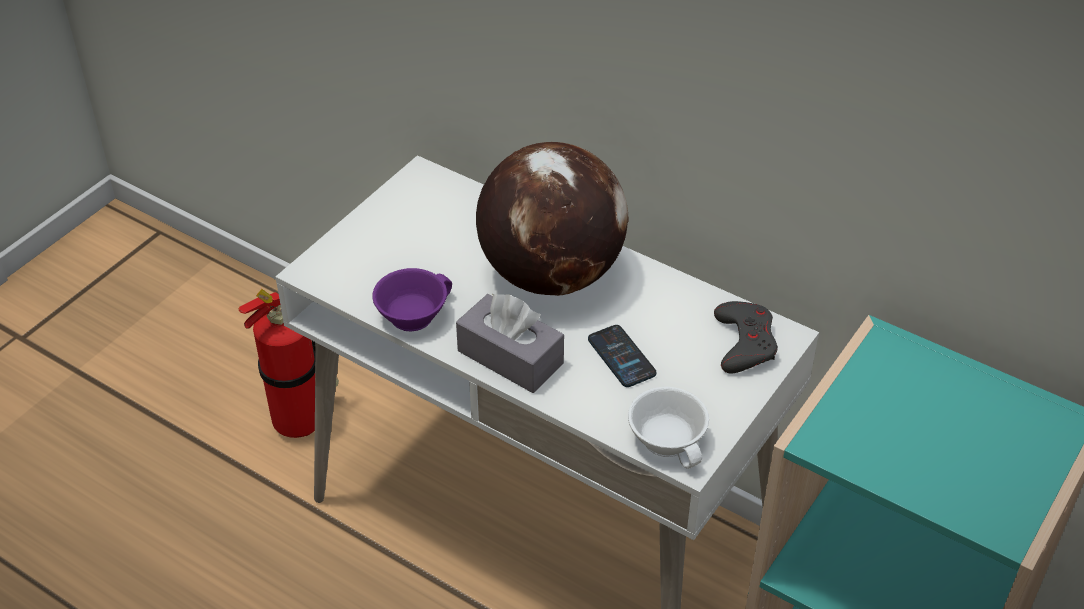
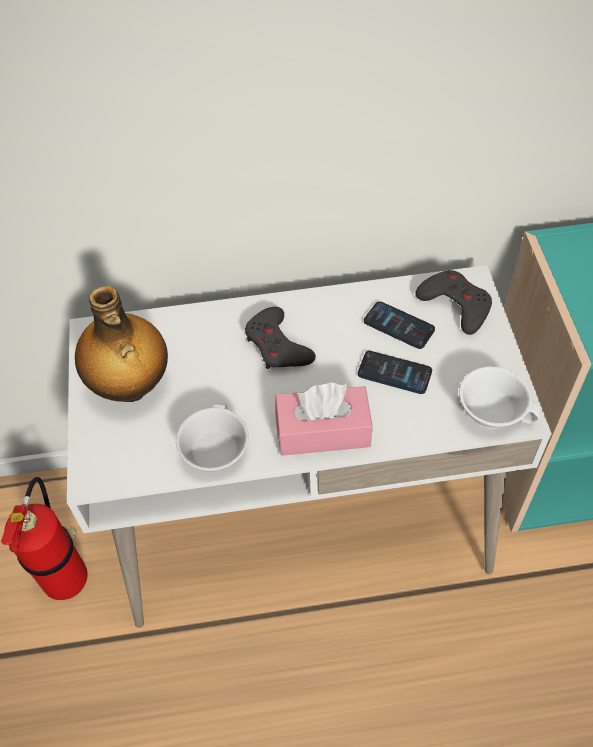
camera: 40 degrees left, 10 degrees up
(405, 230) = (130, 387): none -> bottle
(412, 313) = (213, 451): purple cup -> white cup
(510, 357) = (323, 431): grey tissue box -> pink tissue box
(551, 274) = (277, 345): globe -> grey game controller
(671, 325) = (399, 326): none -> phone

